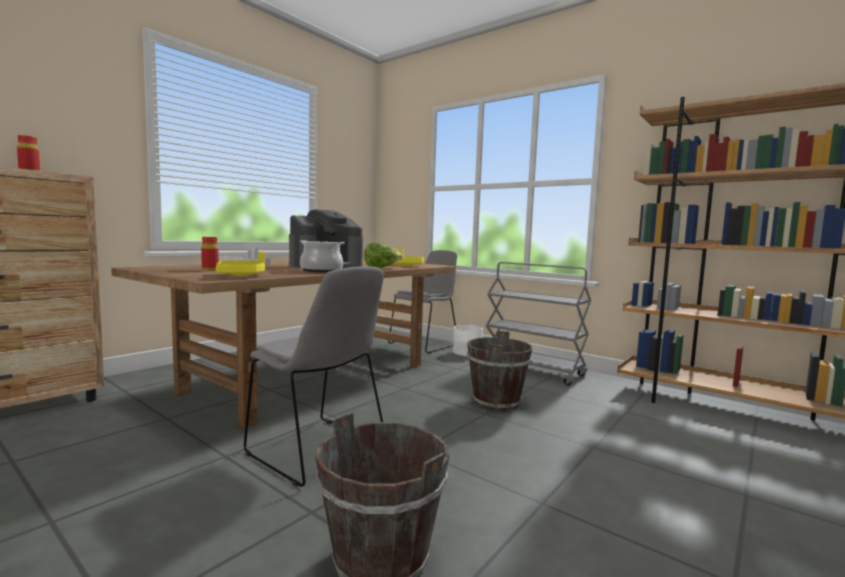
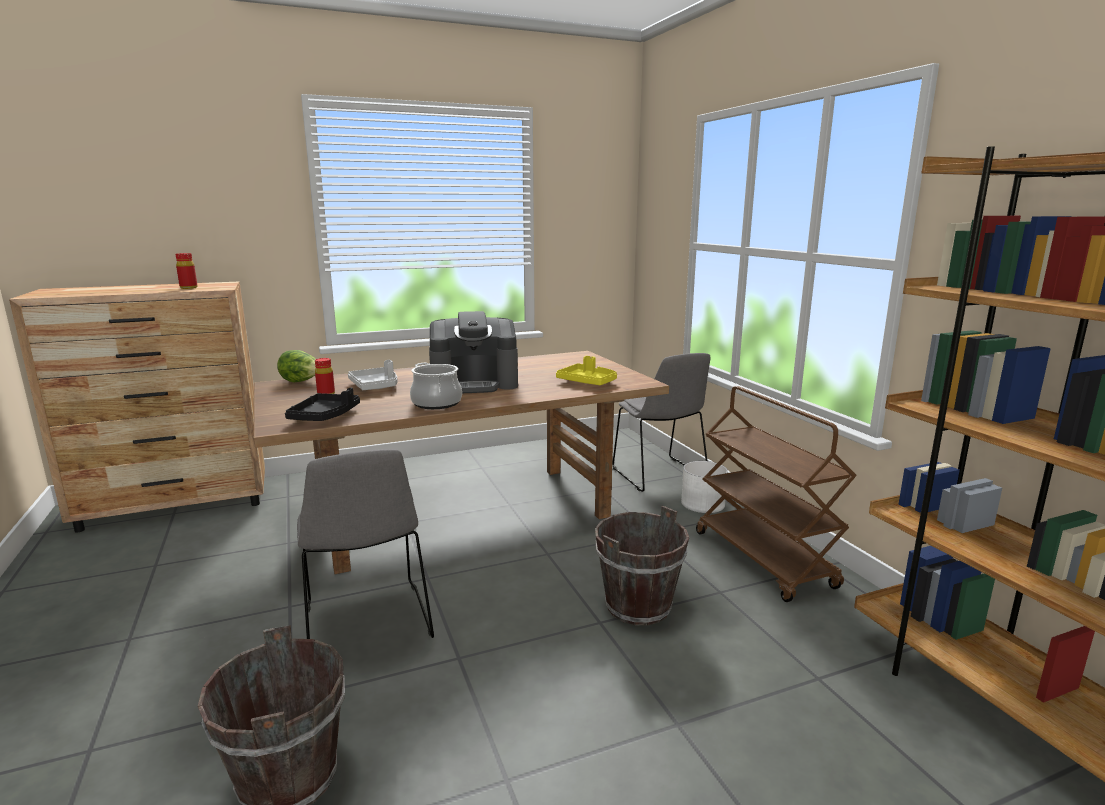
camera: 30 degrees right, 10 degrees up
(242, 275) = (325, 416): yellow tray -> black tray
(381, 268) = (532, 394): lettuce -> lettuce (302, 382)
(424, 344) = (660, 476): grey chair -> grey chair turned 90 degrees clockwise
(533, 370) = (764, 560): grey cart -> brown cart

